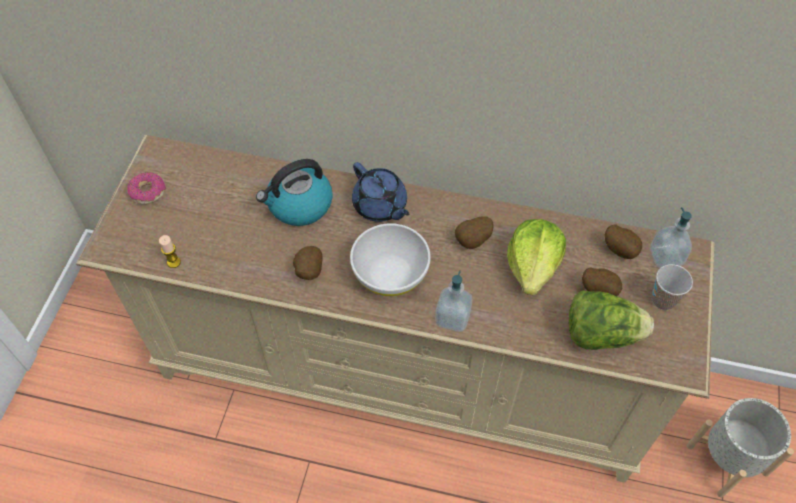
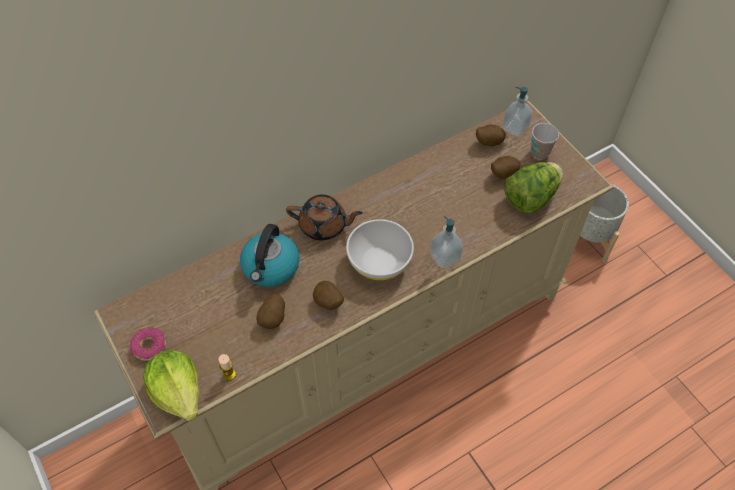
camera: 45 degrees left, 0 degrees up
(380, 206) = (324, 226): blue teapot -> brown teapot
(473, 241) = (405, 202): potato -> potato (273, 319)
(533, 266) = (454, 189): lettuce -> lettuce (178, 392)

